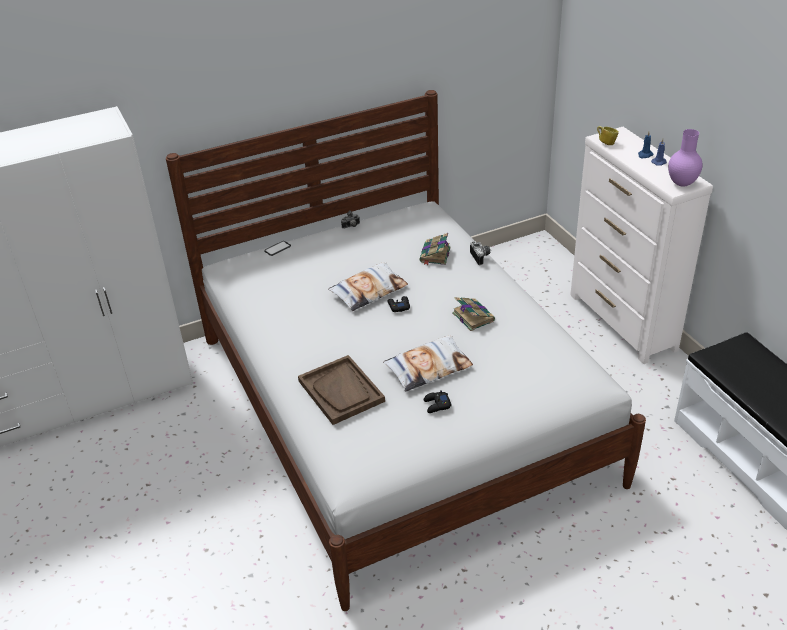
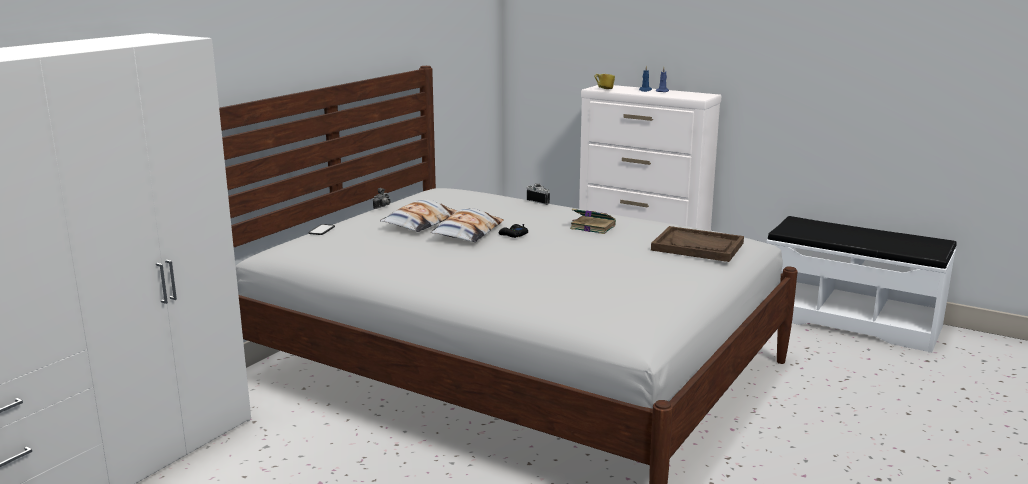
camera: 35 degrees left, 20 degrees down
(341, 391) = (543, 288): brown tray -> brown tray (697, 246)
(428, 368) = (602, 259): pillow -> pillow (421, 223)
(435, 255) = (498, 205): book -> none
(437, 405) = (647, 275): black game controller -> none
(681, 183) = (698, 96): purple vase -> none

